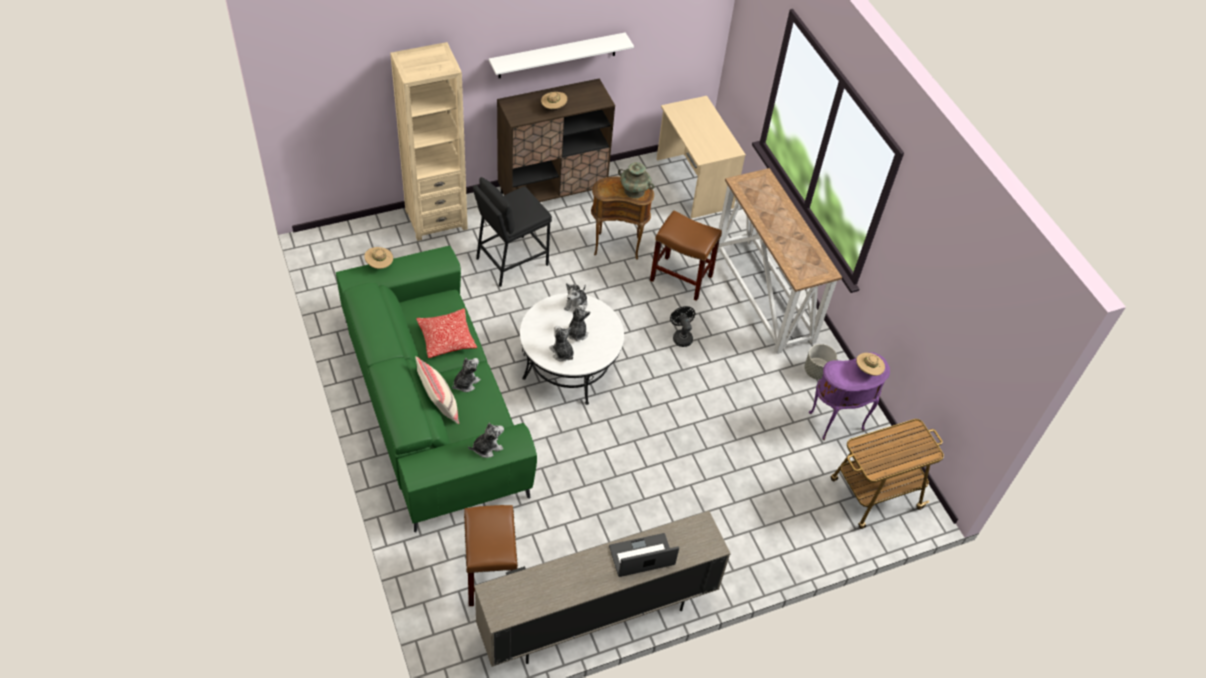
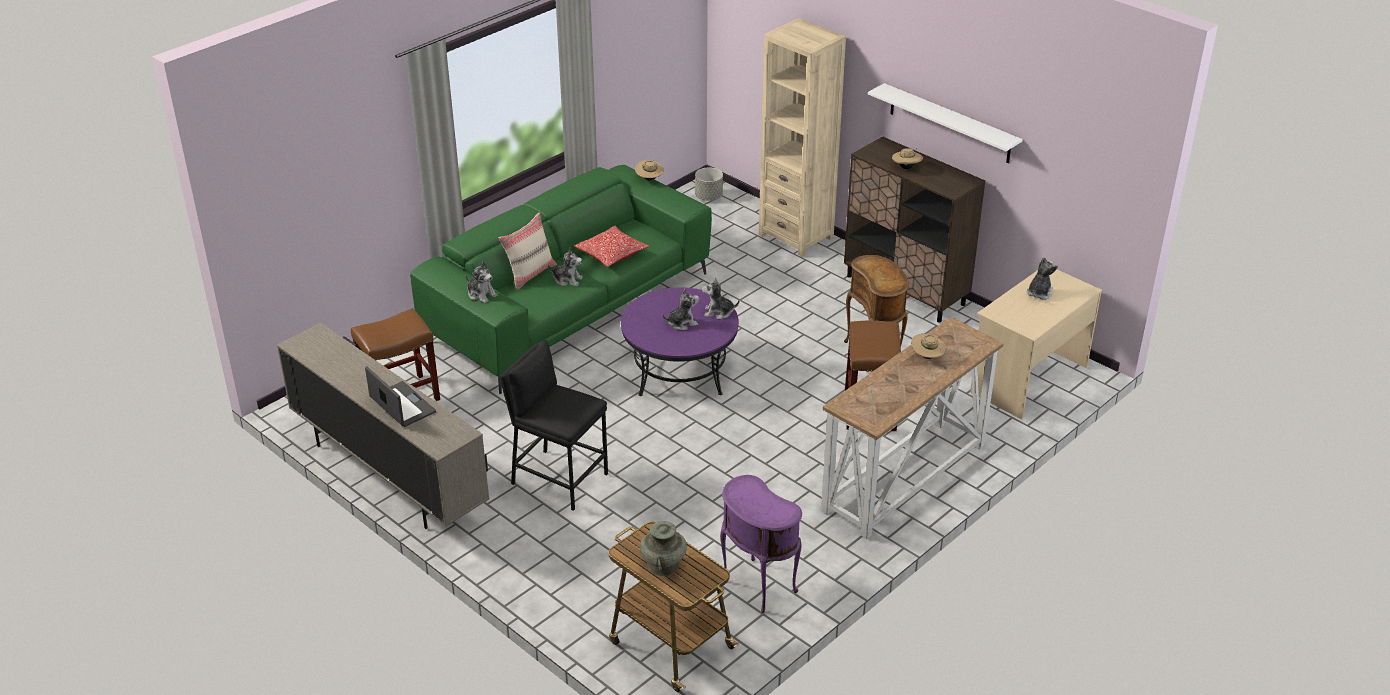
camera: 70 degrees right, 15 degrees down
(511, 261) = (785, 294): black stool -> black stool (559, 479)
(562, 353) = (648, 322): plush toy -> plush toy (1039, 293)
(569, 365) = (680, 370): white coffee table -> purple coffee table
(634, 191) = (886, 280): turquoise vase -> turquoise vase (663, 565)
(681, 336) = (783, 432): black fan -> none
(817, 371) = (823, 551): grey planter -> grey planter (709, 197)
(867, 370) = (766, 509): beige hat -> beige hat (927, 357)

